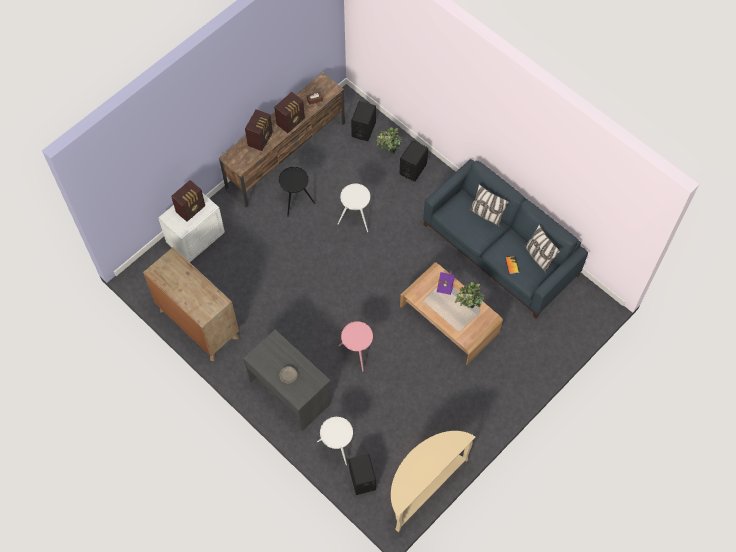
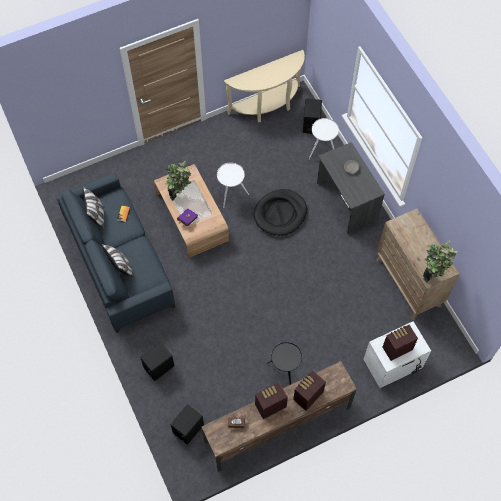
camera: 160 degrees left, 0 degrees up
(355, 218) = (234, 334): white side table -> white side table (231, 194)
(357, 354) = (280, 214): pink side table -> black dog bed
(388, 156) = (176, 389): potted plant -> potted plant (433, 274)

